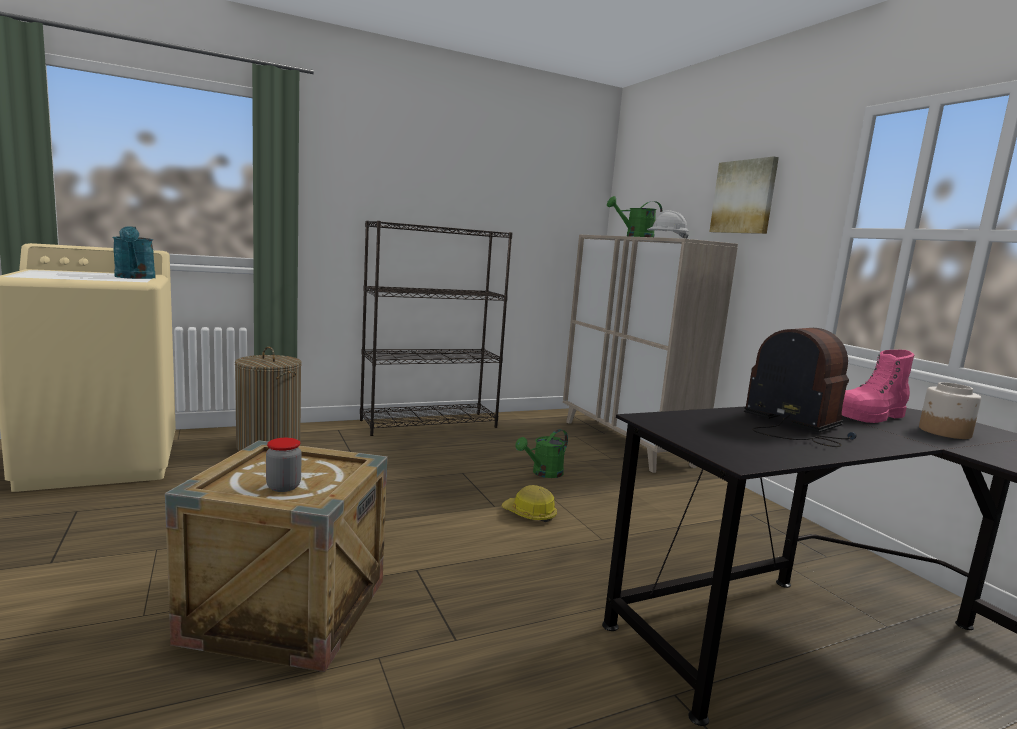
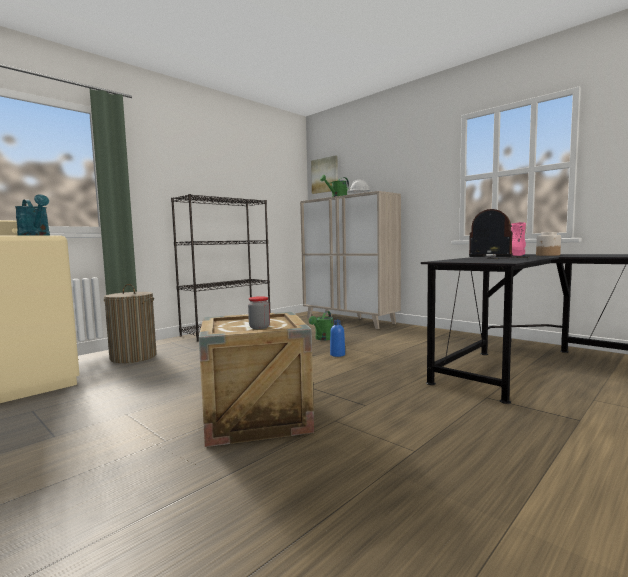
camera: 20 degrees left, 5 degrees down
(529, 514) = (337, 354): hard hat -> blue bottle
(744, 197) = (399, 168): picture -> picture (325, 175)

